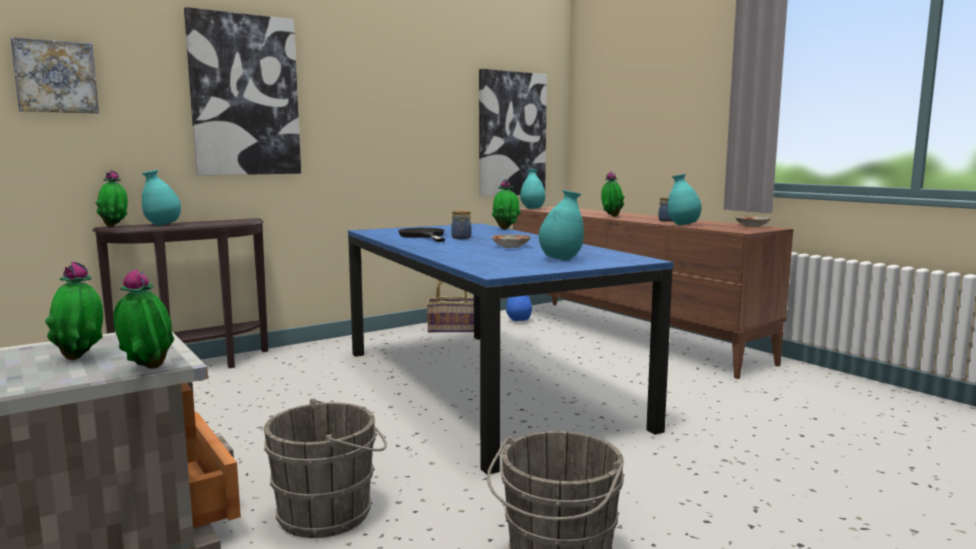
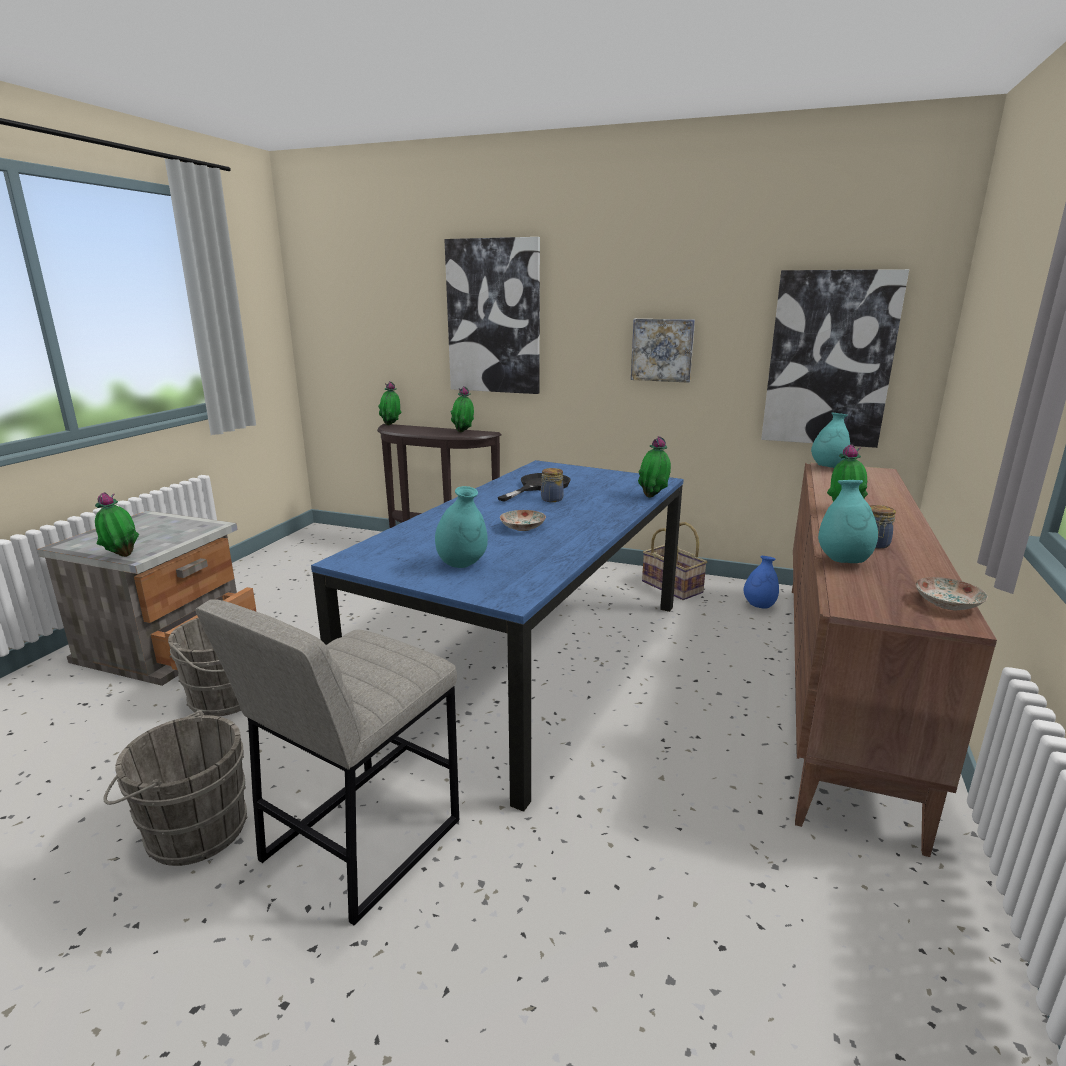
camera: 55 degrees right, 10 degrees up
(55, 77) = (363, 307): picture -> picture (662, 350)
(81, 358) = (143, 534): potted plant -> potted plant (463, 432)
(163, 225) = (413, 429): turquoise vase -> none
(647, 490) = (358, 843): none -> grey chair

